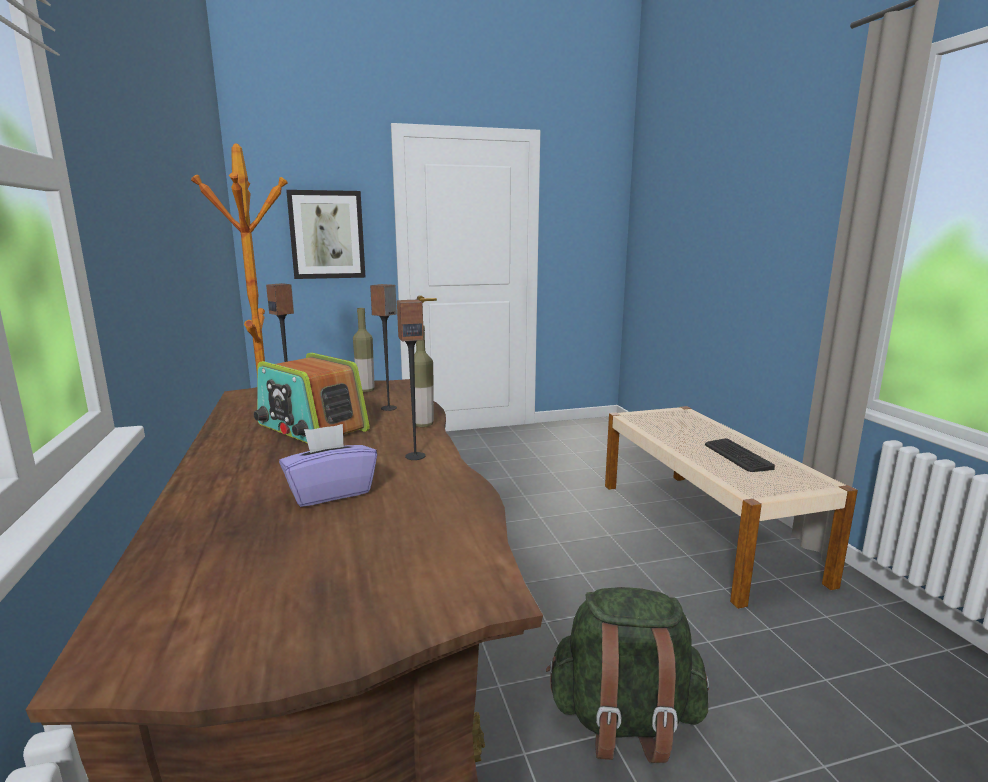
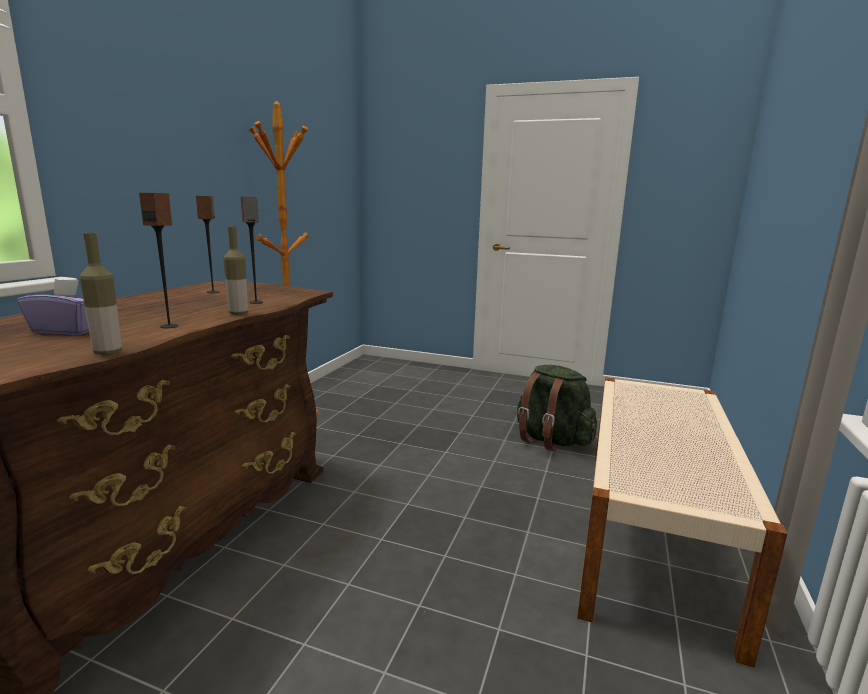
camera: 35 degrees right, 0 degrees up
(311, 428) = (181, 303): radio -> none
(327, 235) = (425, 186): picture -> none
(365, 390) = (281, 292): bottle -> bottle (108, 352)
(624, 721) = (327, 644): green backpack -> green backpack (551, 440)
(737, 456) = (676, 449): keyboard -> none

